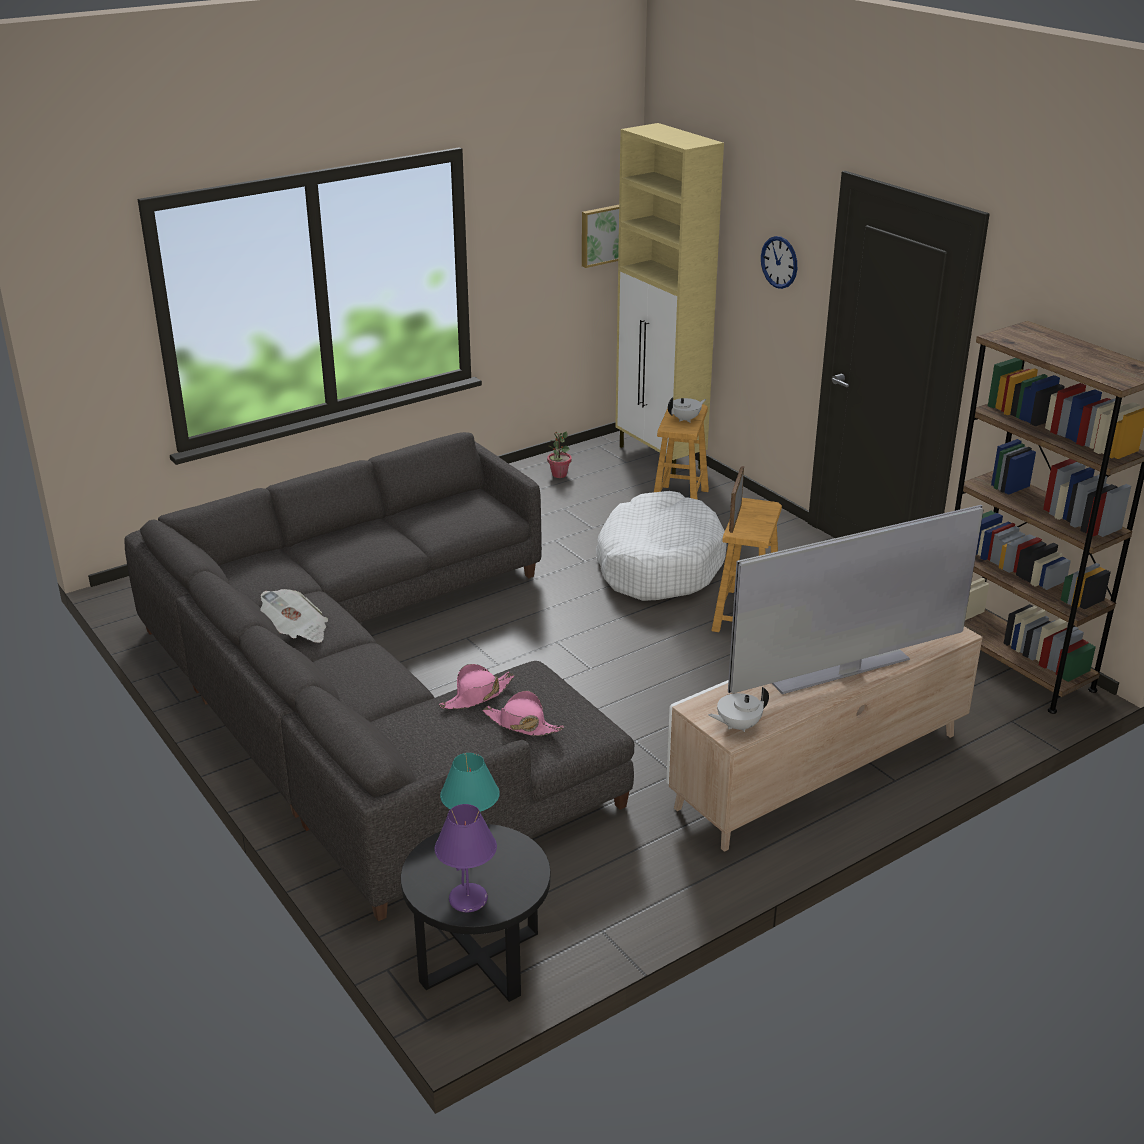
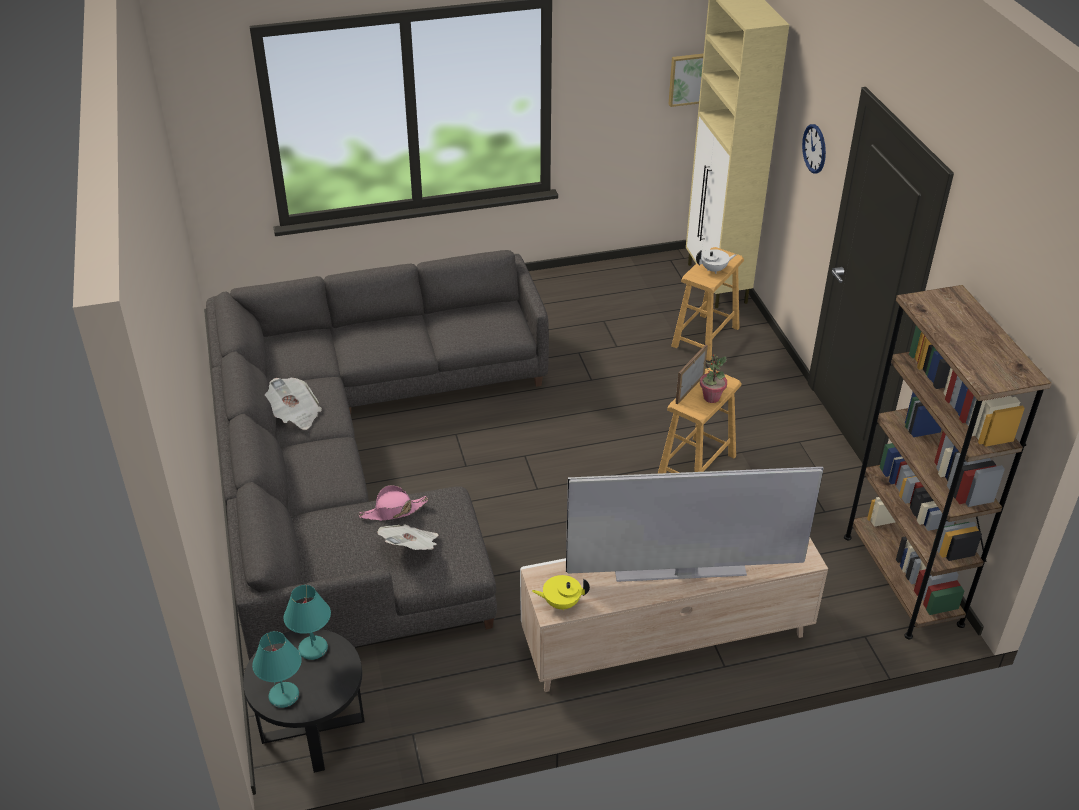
camera: 20 degrees right, 10 degrees up
(468, 900) = (284, 696): purple table lamp -> turquoise table lamp
(522, 724) = (411, 548): pink hat -> newspaper
(559, 474) = (619, 284): potted plant -> potted plant (711, 397)
(658, 564) = (651, 397): white dog bed -> none
(737, 726) = (561, 602): white teapot -> yellow teapot

